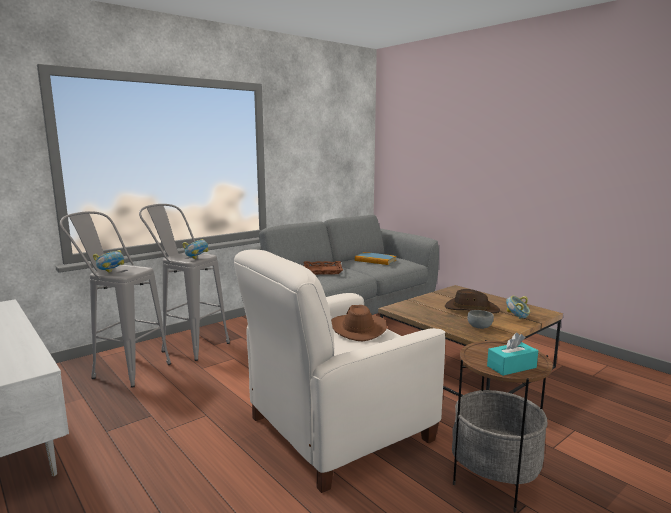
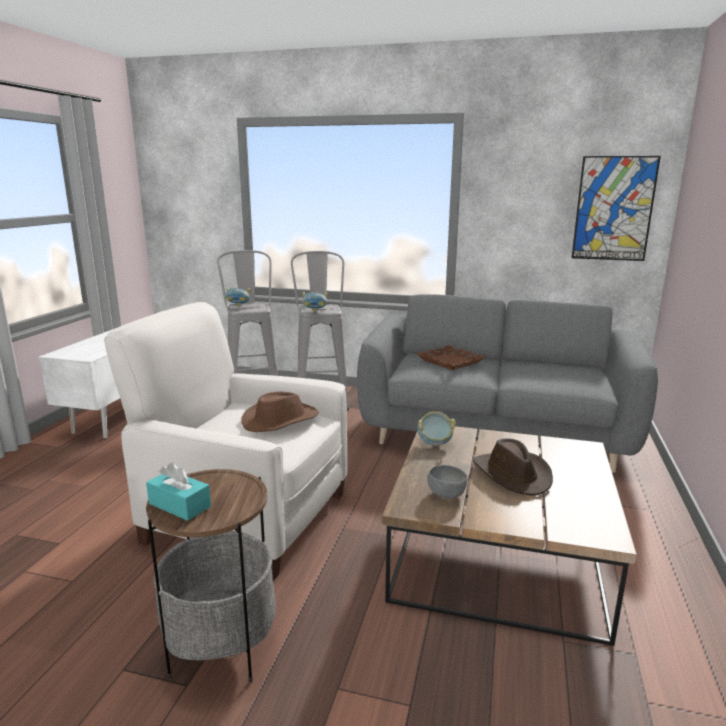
camera: 55 degrees right, 5 degrees up
(349, 154) = (614, 209): none -> picture
(375, 260) = (547, 371): book -> none
(517, 318) = (532, 516): bowl -> bowl (434, 444)

